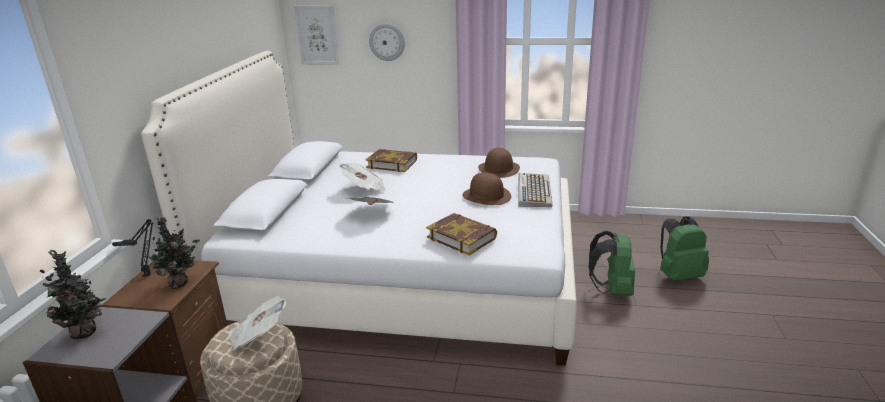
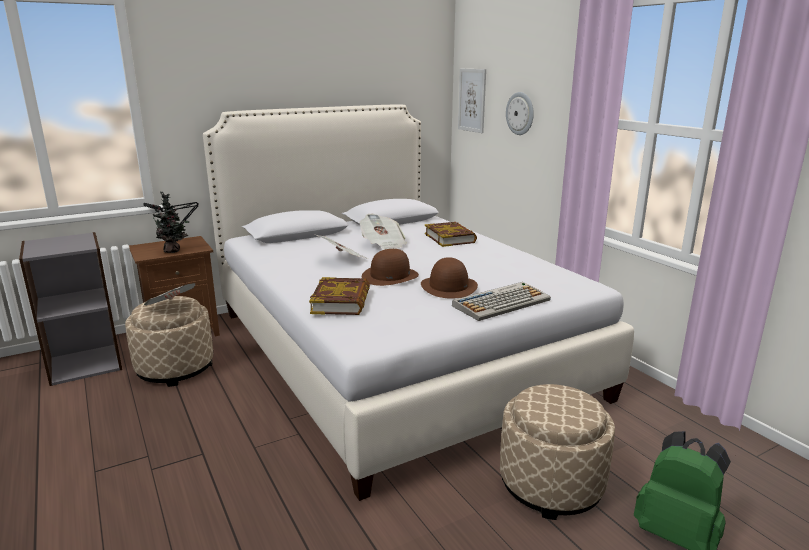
camera: 50 degrees right, 5 degrees down
(86, 333) = (60, 241): potted plant -> none
(499, 169) = (525, 275): brown hat -> brown hat (390, 276)
(612, 290) = (551, 484): green backpack -> beige ottoman

